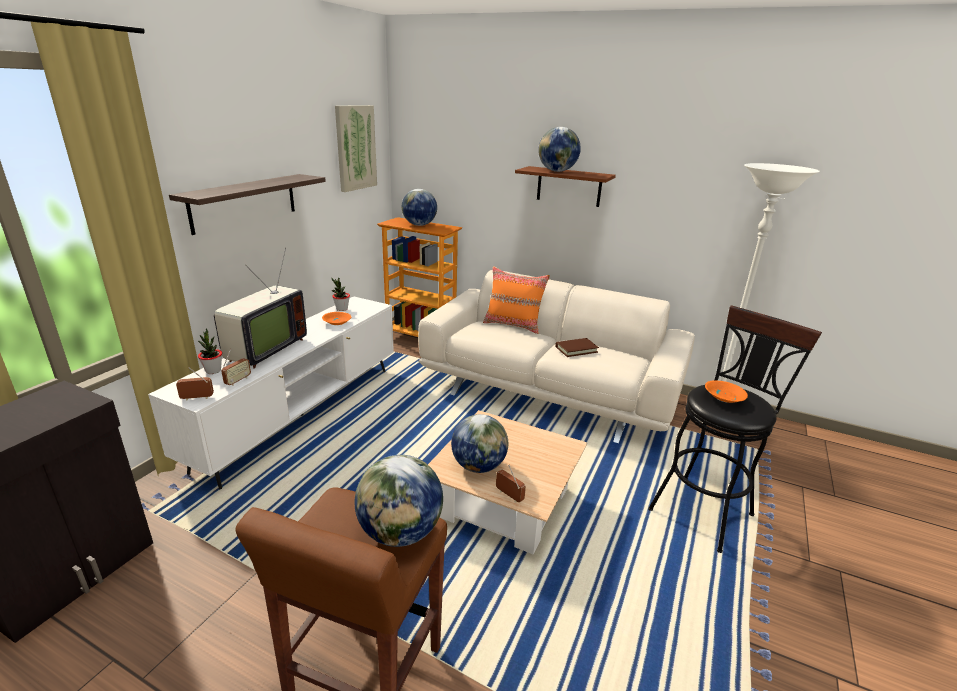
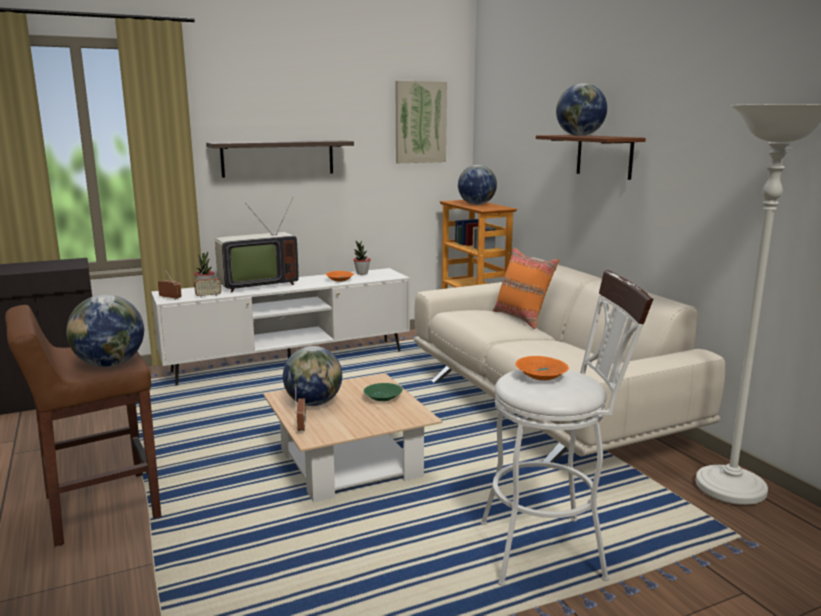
camera: 40 degrees right, 10 degrees down
(518, 438) = (382, 398): none -> green bowl
(576, 349) = (543, 344): brown book -> none
(704, 507) = (552, 549): black stool -> white stool

